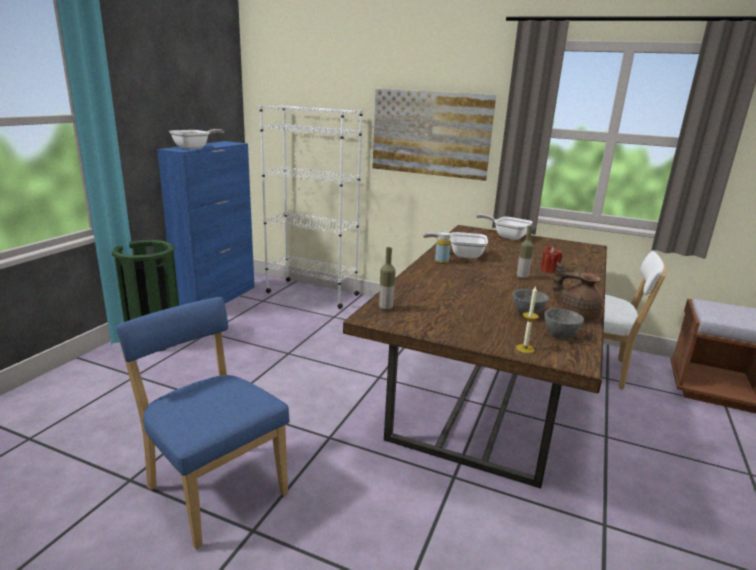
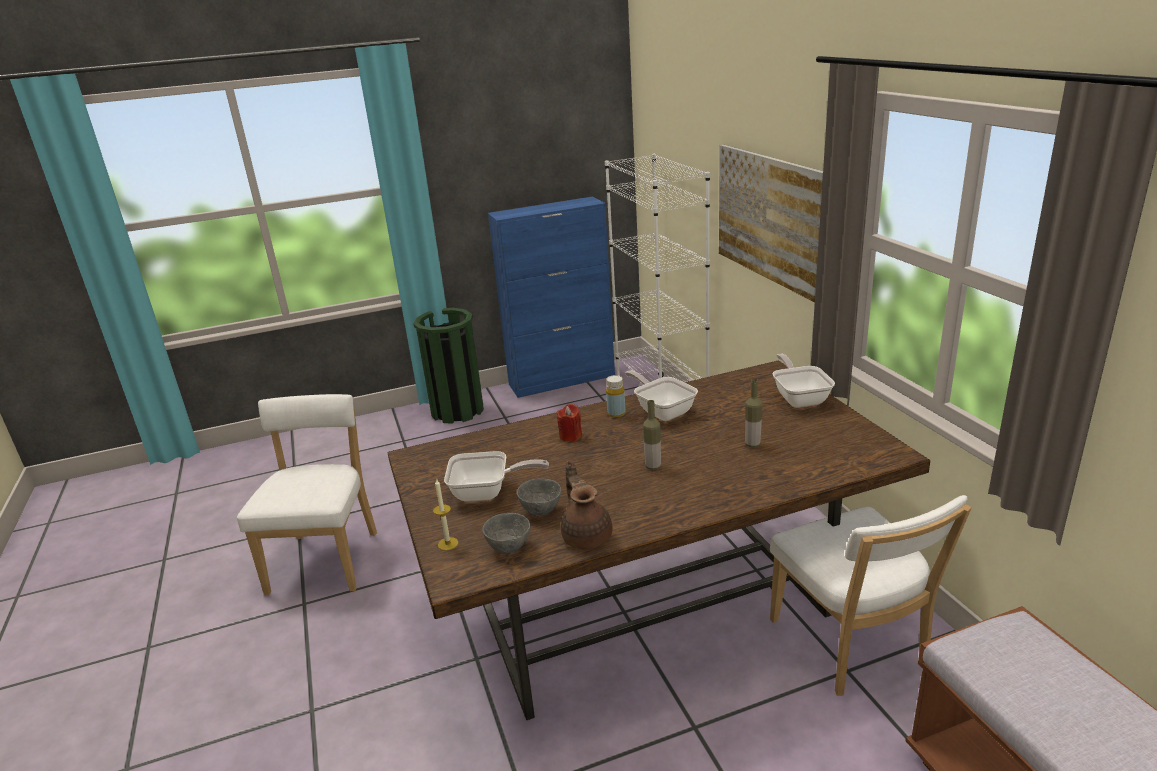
camera: 50 degrees right, 5 degrees up
(195, 148) = (525, 212): frying pan -> frying pan (487, 492)
(213, 487) = (327, 559): blue chair -> white chair
(385, 308) = (440, 451): bottle -> bottle (752, 444)
(549, 270) = (716, 469): red candle -> red candle (570, 436)

